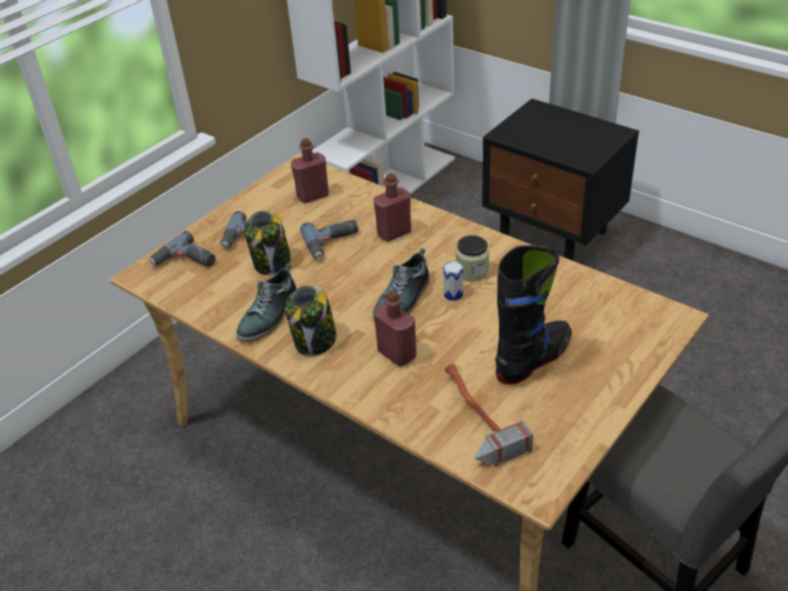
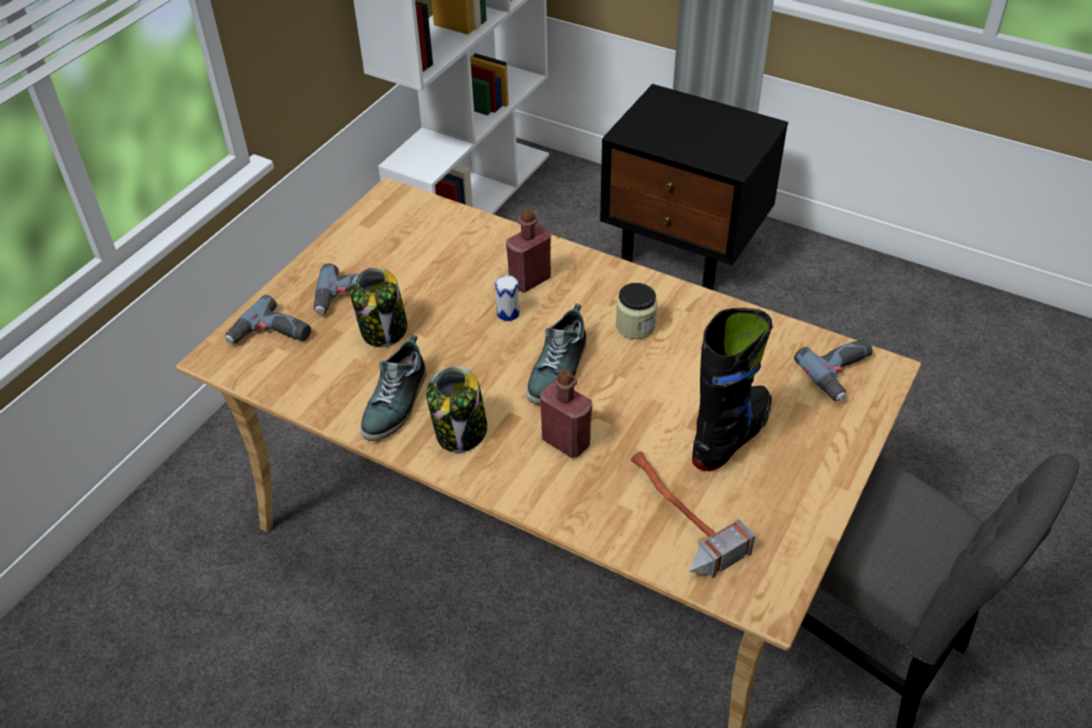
camera: 10 degrees left, 5 degrees up
(313, 196) = (417, 235): red bottle -> none
(333, 243) = (456, 299): power drill -> power drill (842, 374)
(453, 294) = (618, 358): can -> can (508, 313)

